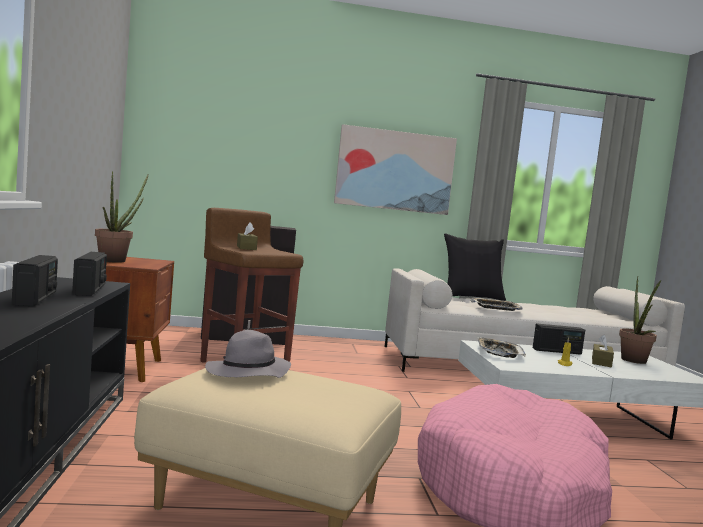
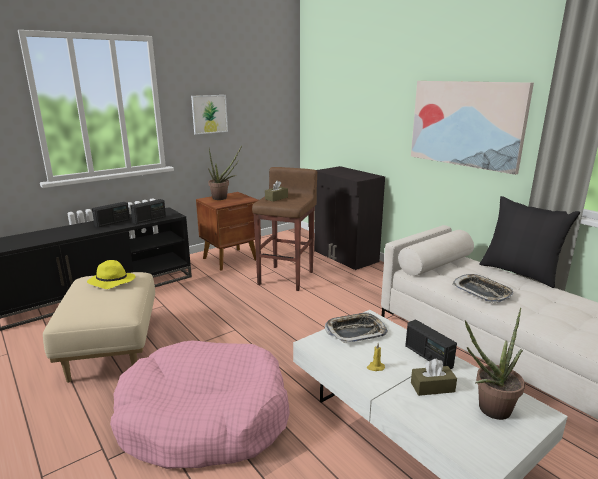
camera: 60 degrees right, 15 degrees up
(68, 119) = (209, 114): none -> picture
(247, 373) = (111, 282): grey hat -> yellow hat

